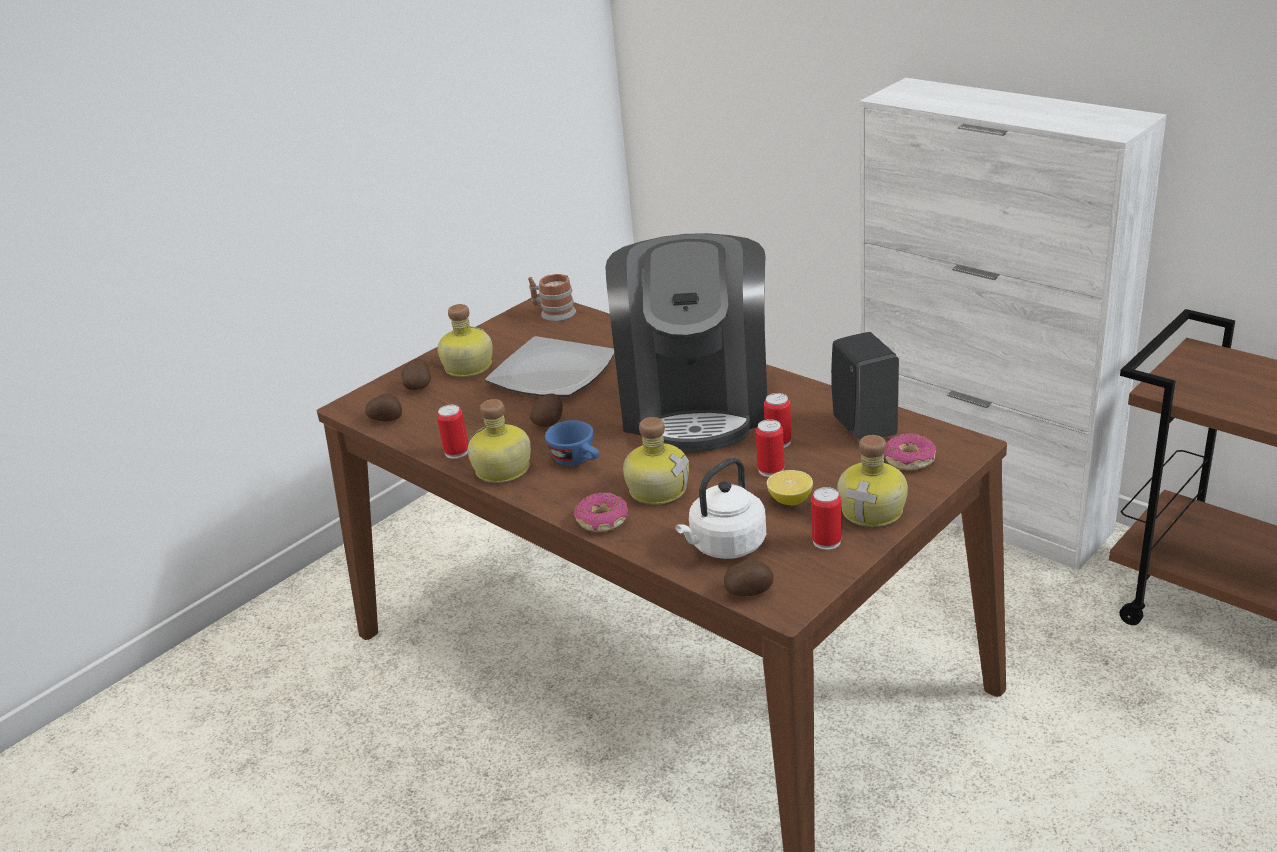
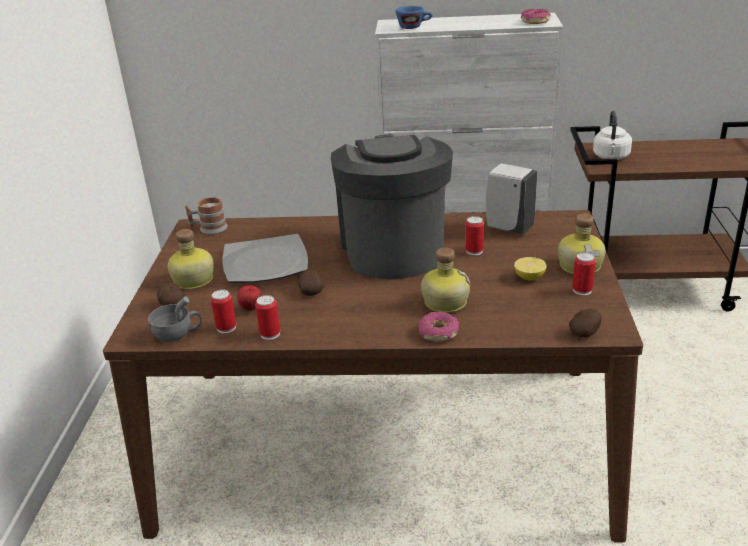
camera: 40 degrees left, 0 degrees up
(387, 419) = (178, 334): potato -> grey cup
(475, 419) = (251, 309): none -> apple
(502, 470) = (323, 331): bottle -> none
(578, 460) = (367, 306): blue cup -> blue cup (414, 27)
(696, 405) = (393, 248): coffee machine -> coffee machine turned 150 degrees counterclockwise
(725, 546) = (533, 315): white kettle -> white kettle (611, 157)
(771, 470) = (493, 266): can -> can (226, 327)
(863, 427) = (508, 227): black soap dispenser -> white soap dispenser
(909, 460) = (557, 234): donut -> donut (535, 22)

